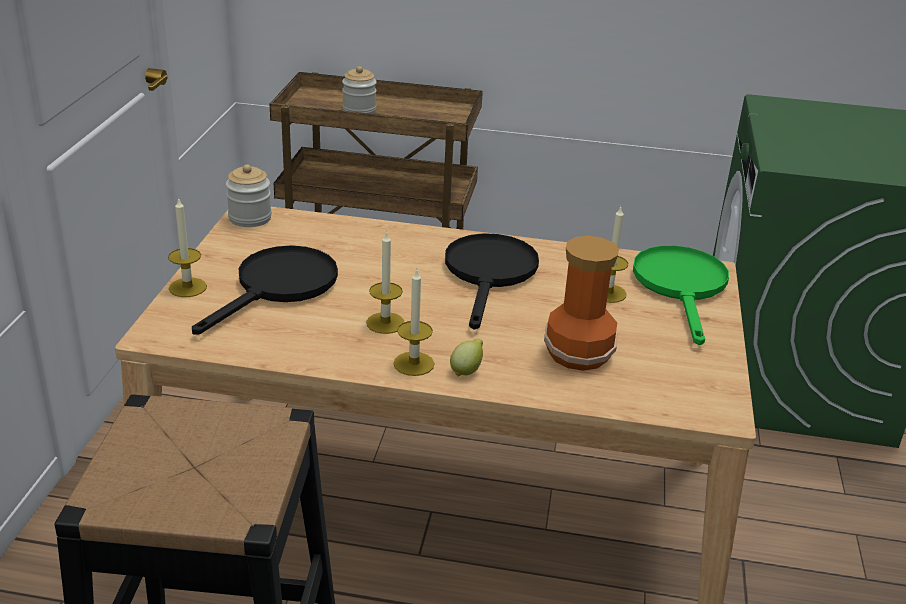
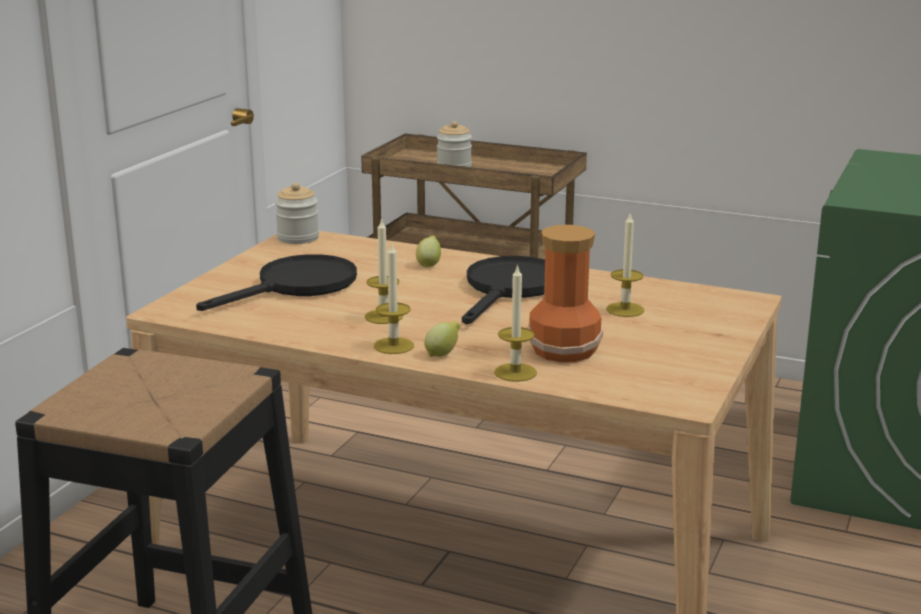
camera: 15 degrees right, 10 degrees down
(187, 287) = (212, 281): candle -> candle (515, 372)
(397, 246) = (429, 264): none -> lemon
(681, 287) = (708, 310): green frying pan -> none

